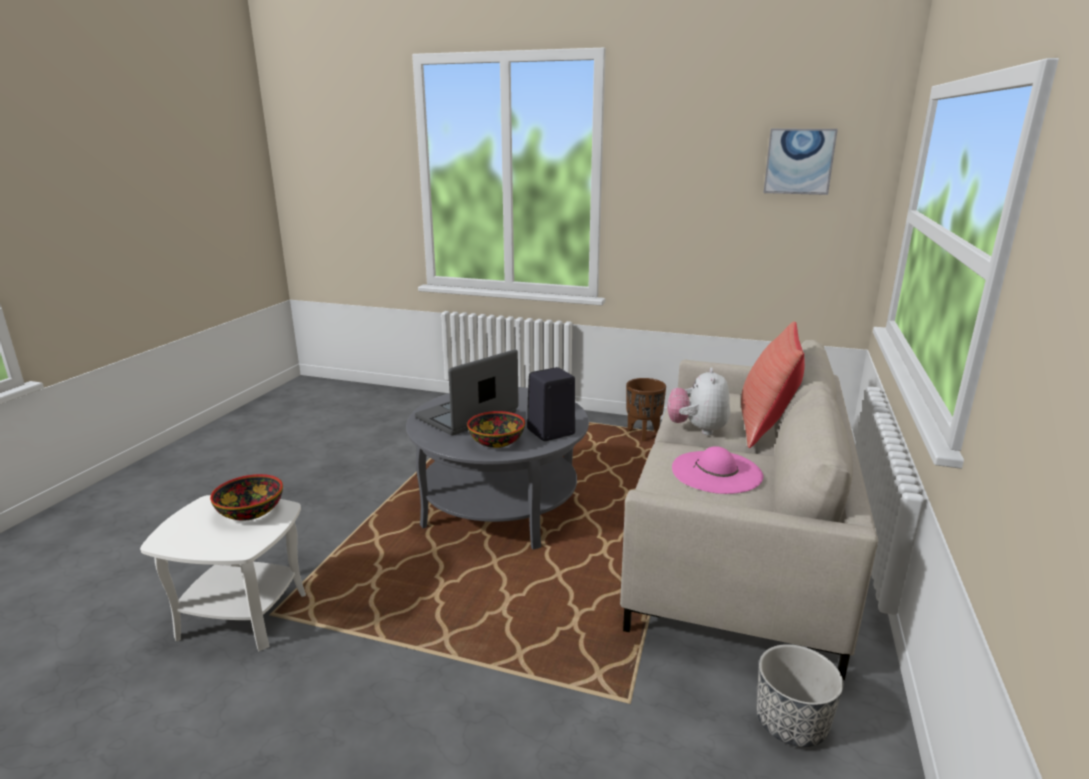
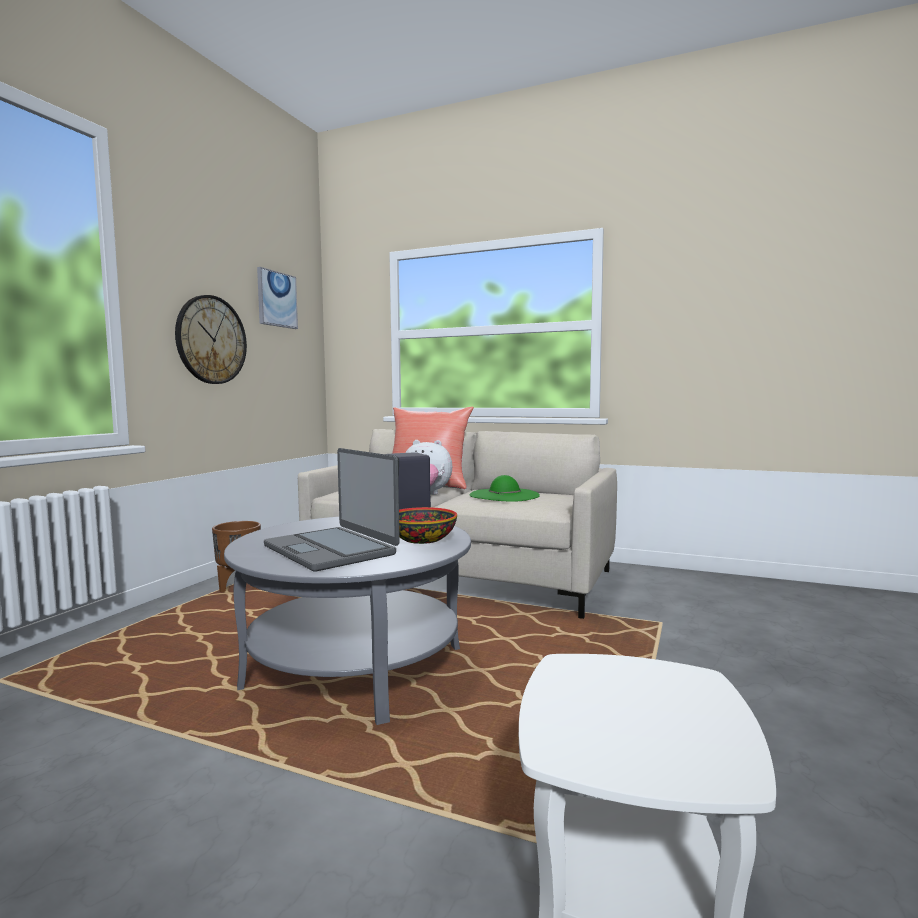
camera: 85 degrees left, 15 degrees down
(251, 511) = (583, 691): bowl -> none
(691, 214) = (211, 340): none -> wall clock
(717, 472) = (504, 495): pink hat -> green hat
(791, 723) = (652, 585): planter -> none

